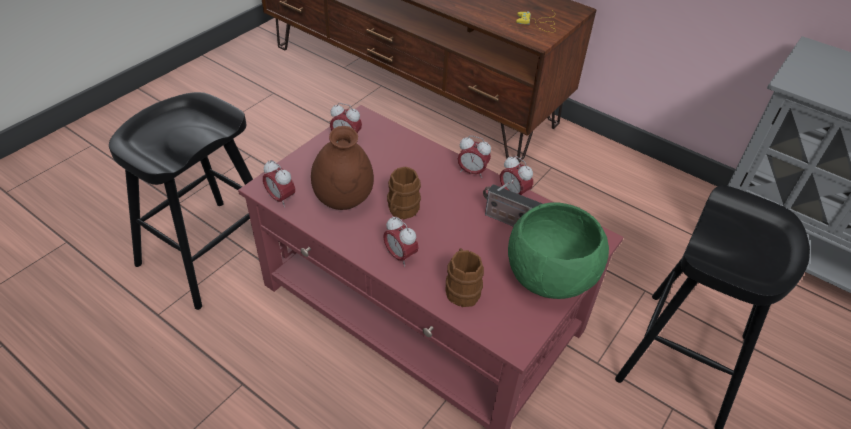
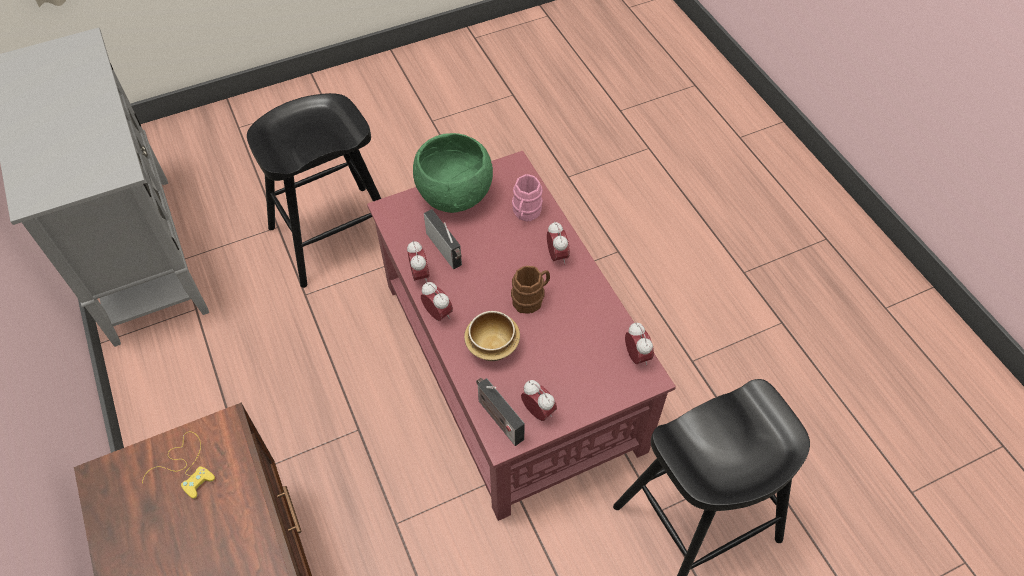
camera: 150 degrees left, 10 degrees up
(343, 201) = (578, 330): brown vase -> none
(374, 127) = (498, 418): none -> radio
(409, 165) = (493, 347): none -> bowl
(462, 288) = (525, 213): brown mug -> pink mug

